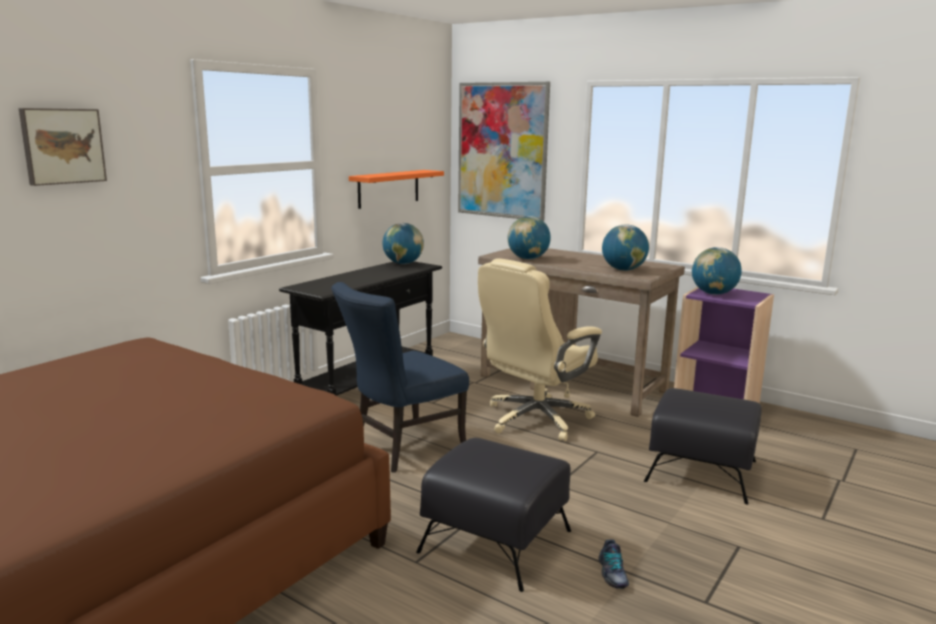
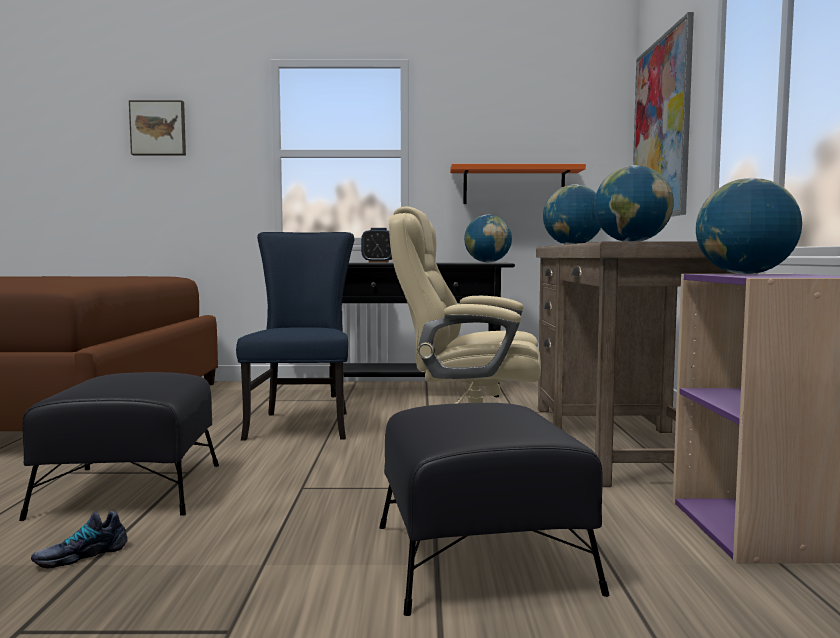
camera: 55 degrees right, 10 degrees down
(337, 280) = (378, 262): none -> alarm clock
(401, 448) = (302, 423): blue chair -> blue chair turned 75 degrees clockwise

